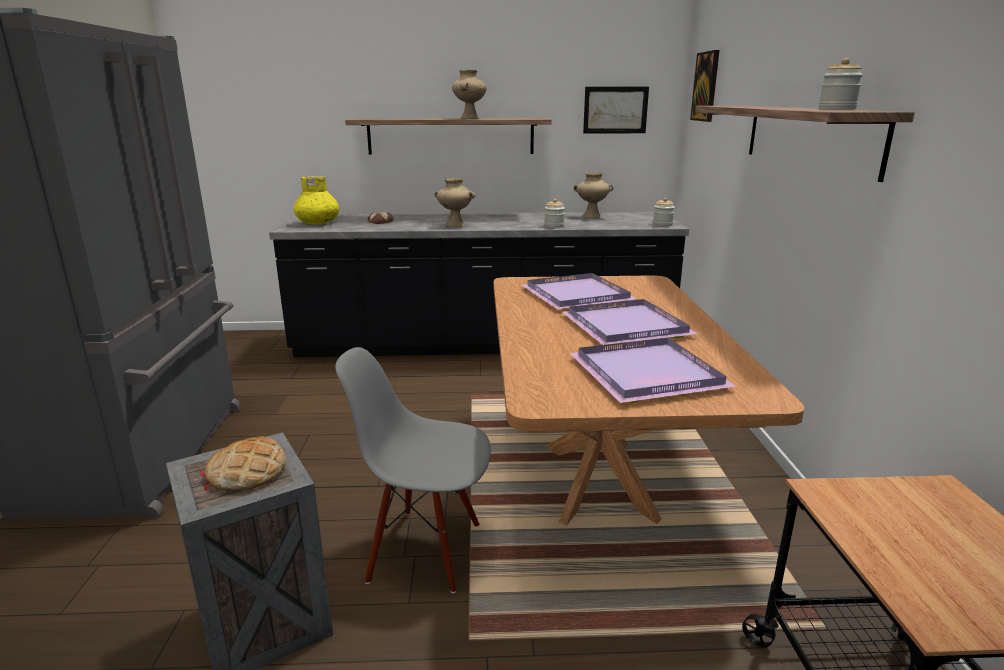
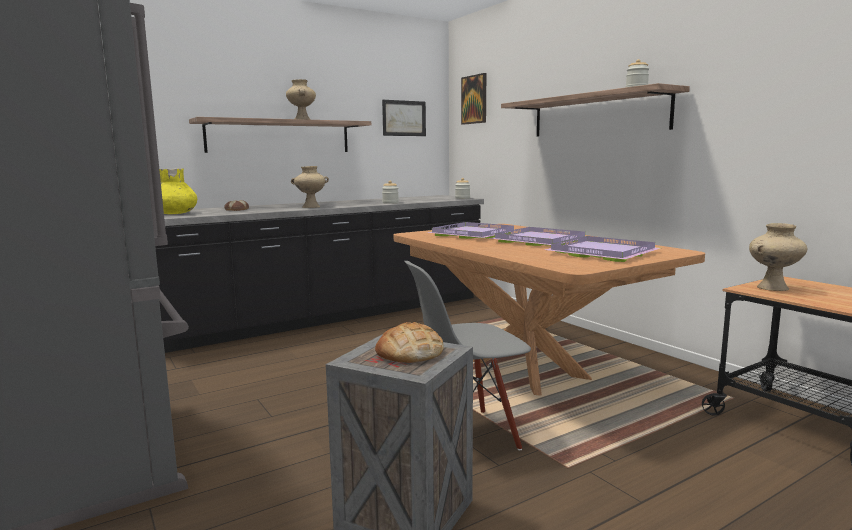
camera: 30 degrees left, 10 degrees down
(591, 216) = (402, 198): beige vase -> beige vase (772, 288)

